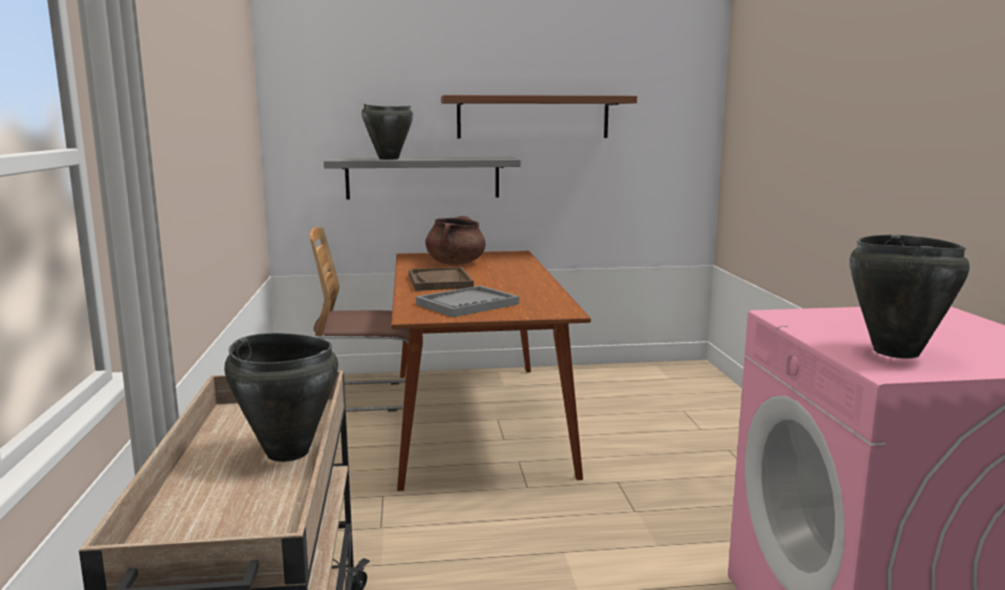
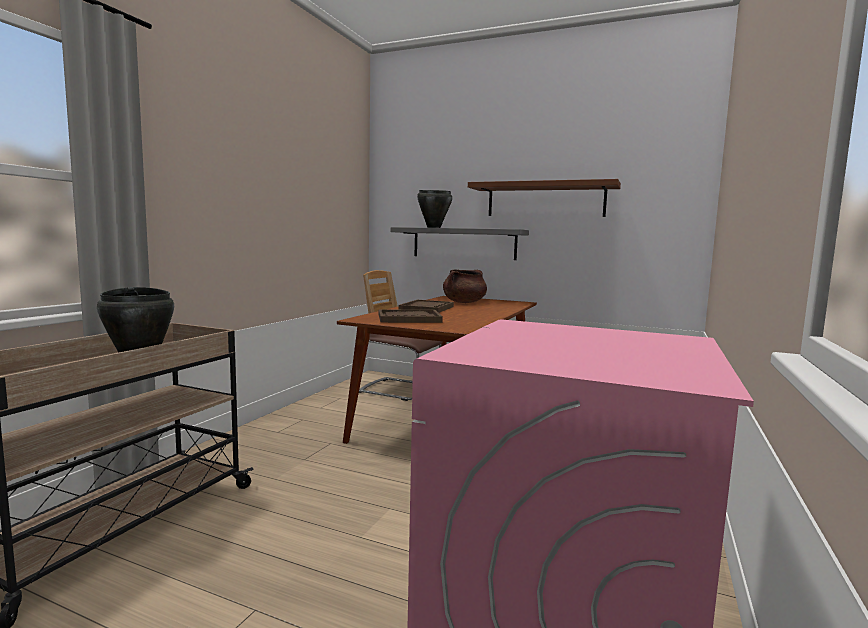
camera: 30 degrees right, 5 degrees down
(467, 304) = (409, 318): grey tray -> brown tray
(895, 352) = (515, 348): black cooking pot -> none

